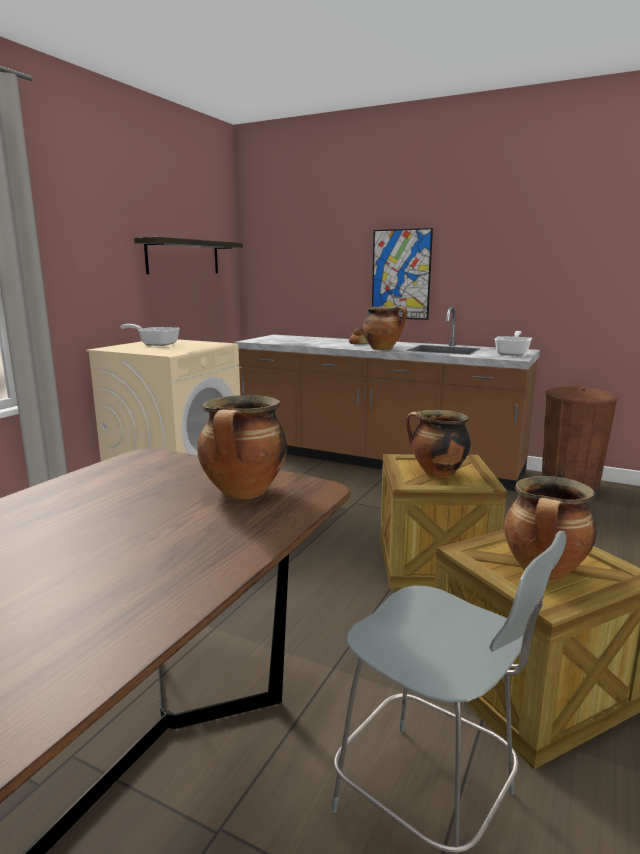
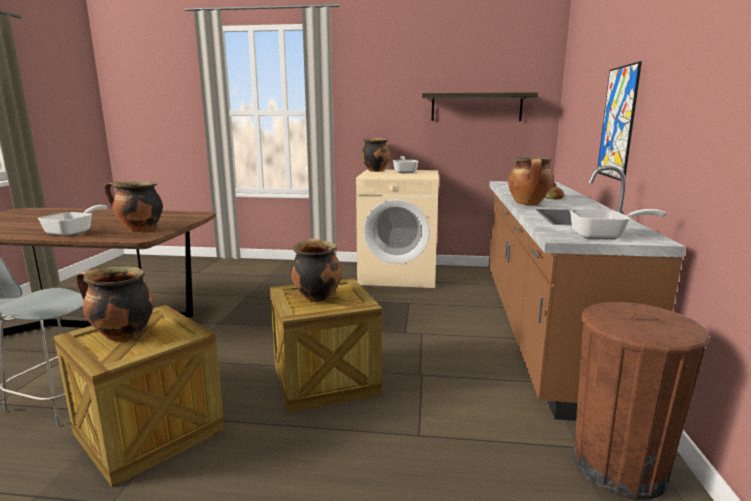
camera: 70 degrees right, 0 degrees up
(117, 348) = (375, 170): none -> cooking pot
(191, 549) = (74, 232): none -> frying pan

